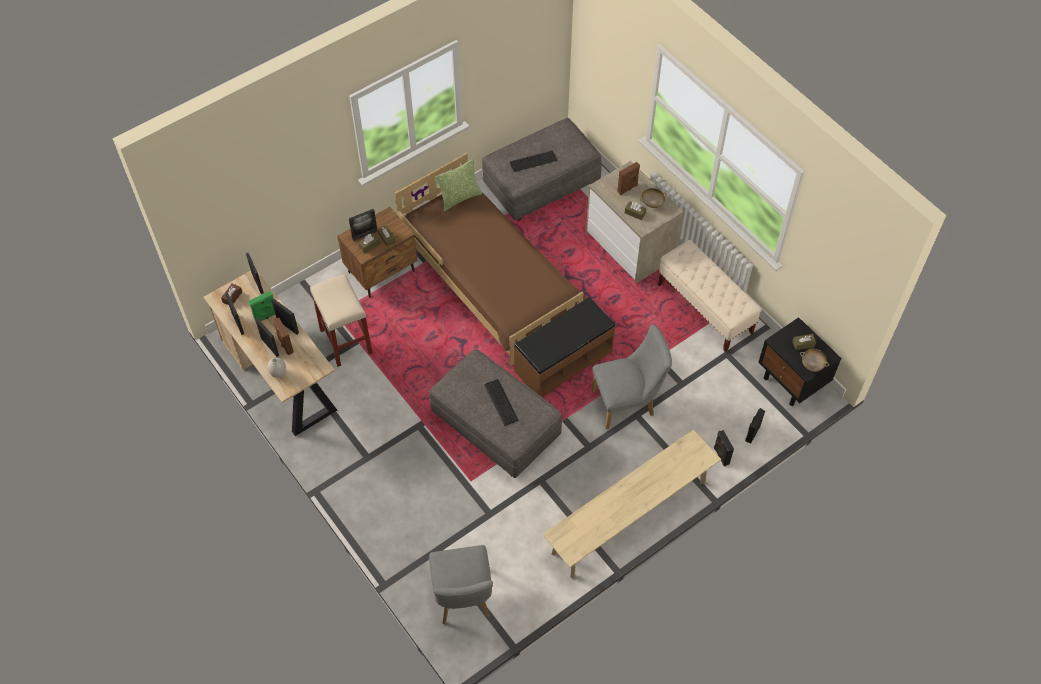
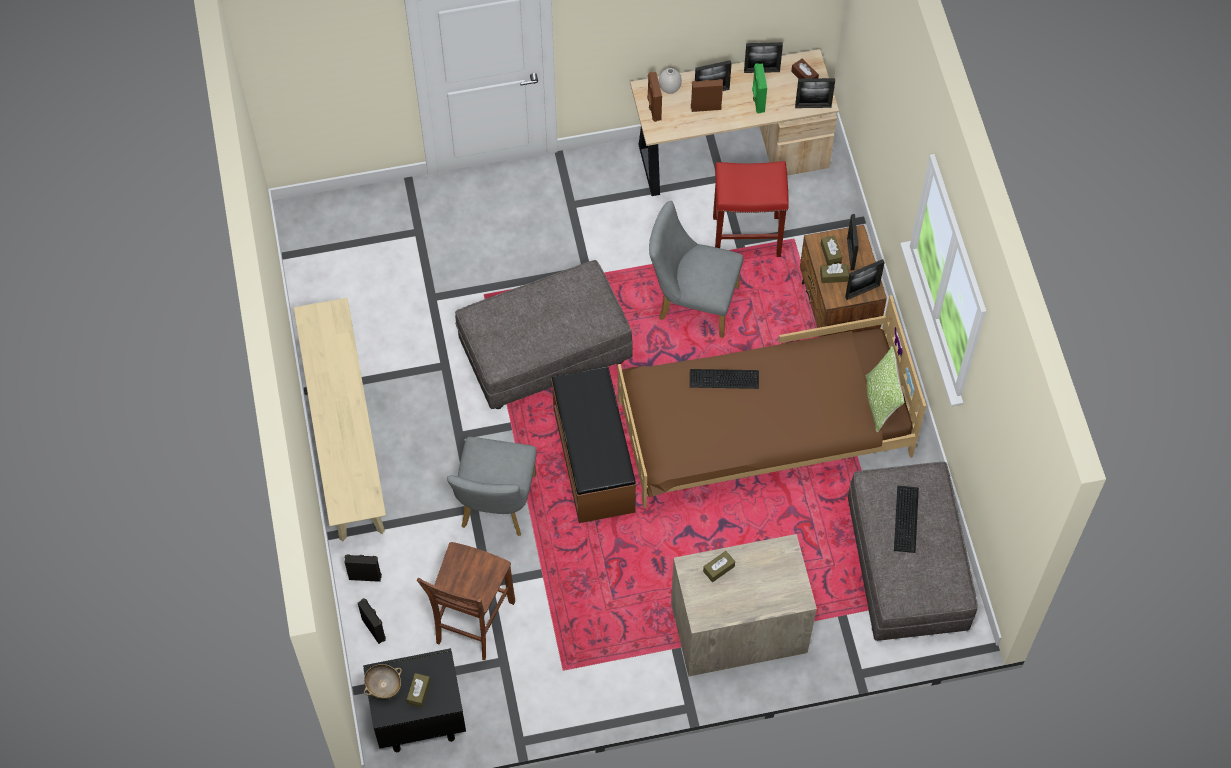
camera: 115 degrees right, 5 degrees up
(288, 326) = (732, 117): picture frame -> picture frame (862, 291)
(346, 342) = (745, 237): beige stool -> red stool
(463, 600) = (346, 233): grey chair -> grey chair (692, 302)
(501, 401) = (536, 324): keyboard -> keyboard (725, 380)
(628, 188) = (766, 580): brown speaker -> brown speaker (653, 109)
(652, 203) = (726, 600): beige bowl -> none
(705, 309) = (586, 671): beige bench -> none
(713, 381) = (472, 623): none -> brown chair

